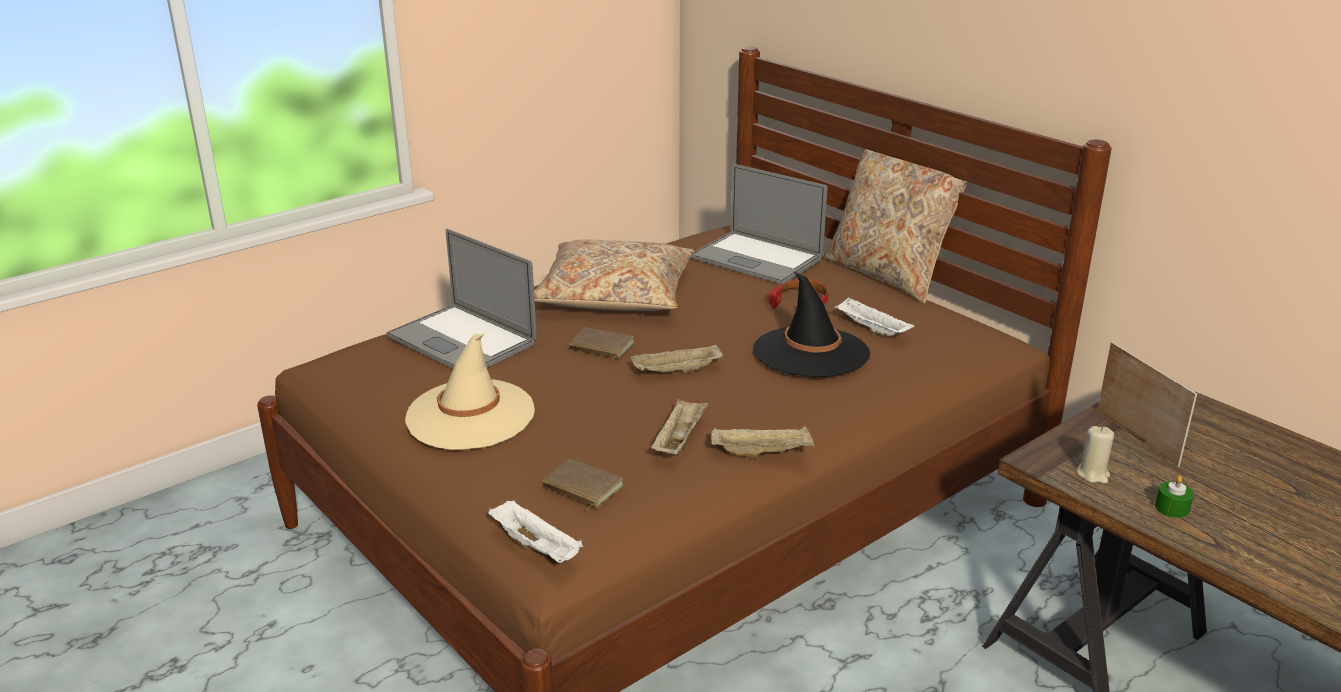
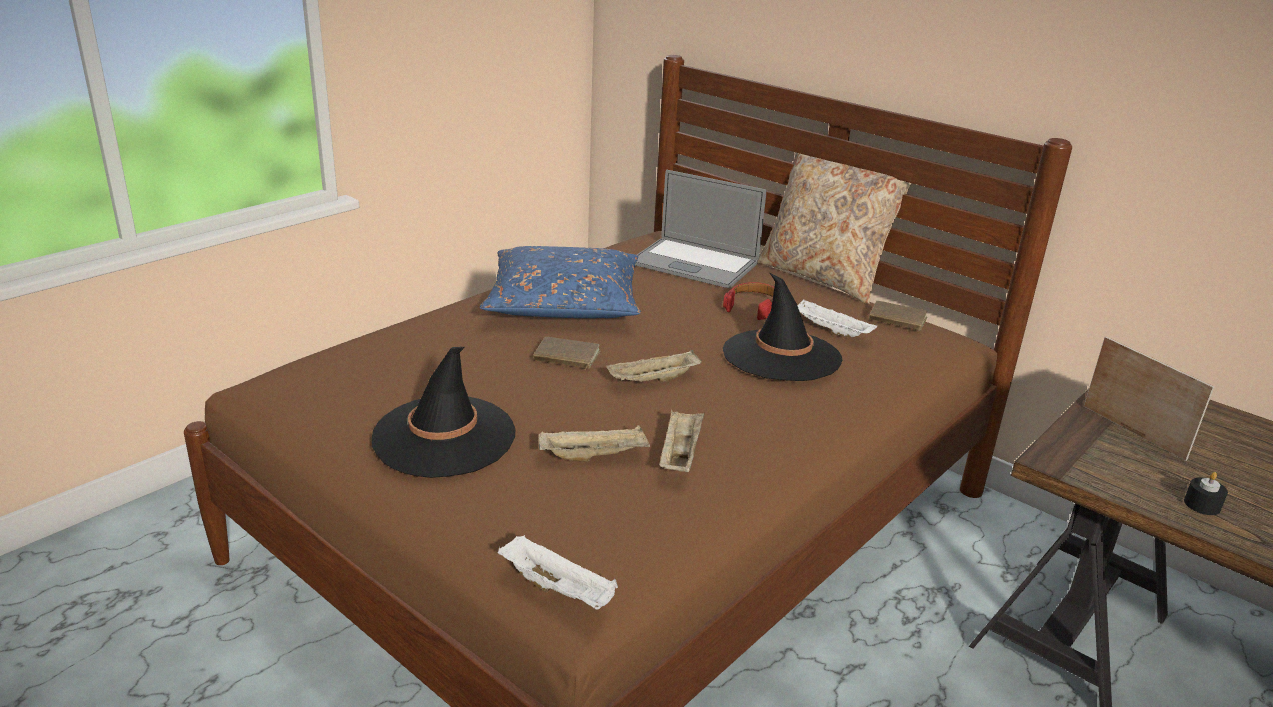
camera: 10 degrees left, 0 degrees up
(461, 340) = (414, 354): laptop -> none
(470, 415) = (444, 437): beige hat -> black hat
(581, 488) = (590, 515): brown book -> brown book (897, 319)
(615, 294) = (564, 302): beige pillow -> blue pillow
(763, 453) = (770, 465): beige tray -> beige tray (594, 456)
(1093, 474) = (1111, 472): beige candle -> none
(1172, 508) = (1202, 505): green candle -> black candle

